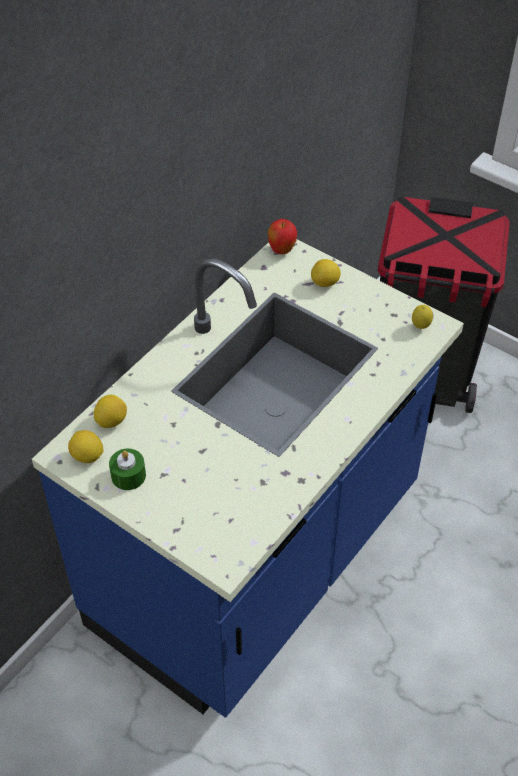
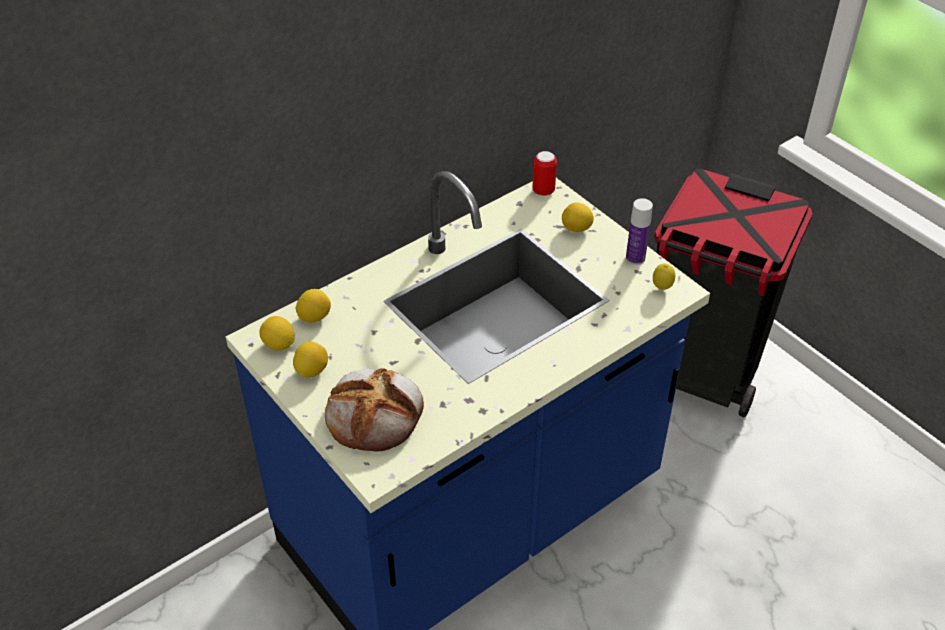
camera: 15 degrees right, 5 degrees down
(128, 475) = (311, 370): green candle -> lemon
(204, 505) = (375, 413): none -> bread
(281, 250) = (543, 191): apple -> can
(387, 302) = (635, 258): none -> bottle

